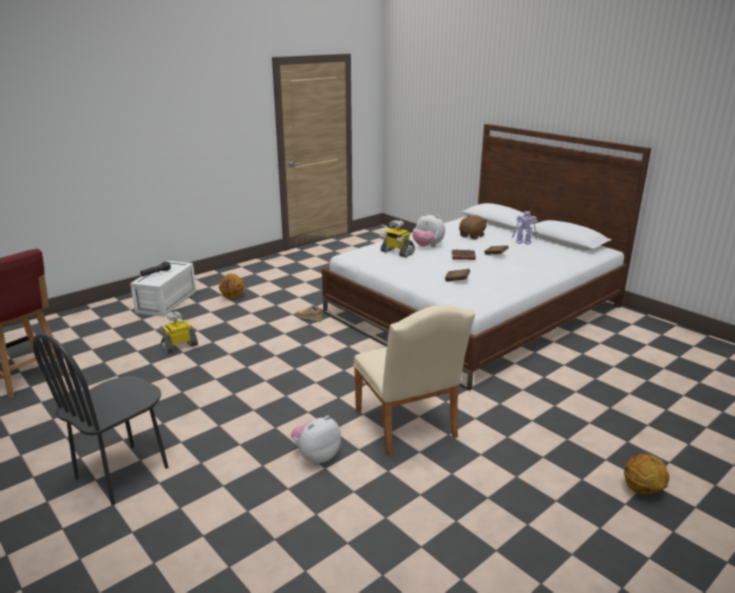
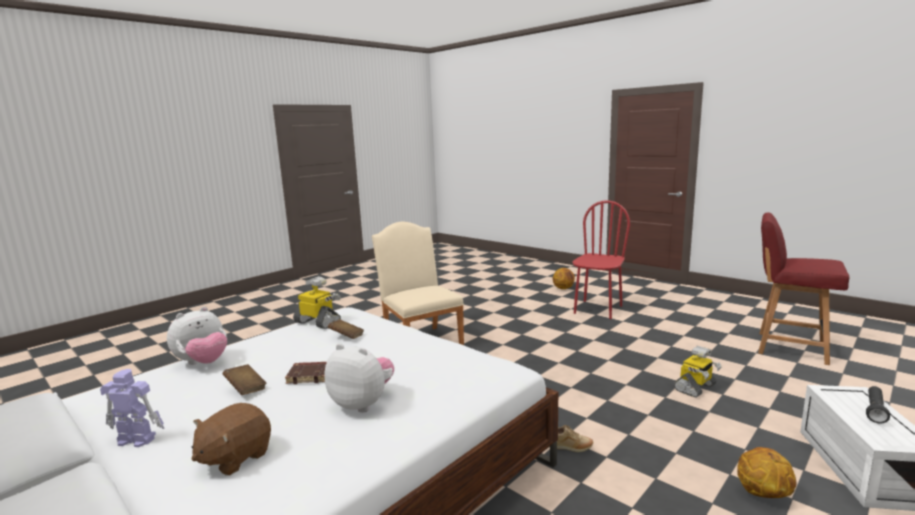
camera: 175 degrees right, 10 degrees down
(122, 473) = (597, 309): black chair -> red chair
(316, 456) = (483, 324): plush toy -> plush toy (203, 363)
(396, 252) = (425, 374): toy robot -> toy robot (318, 322)
(641, 490) = (281, 327): basketball -> basketball (564, 288)

